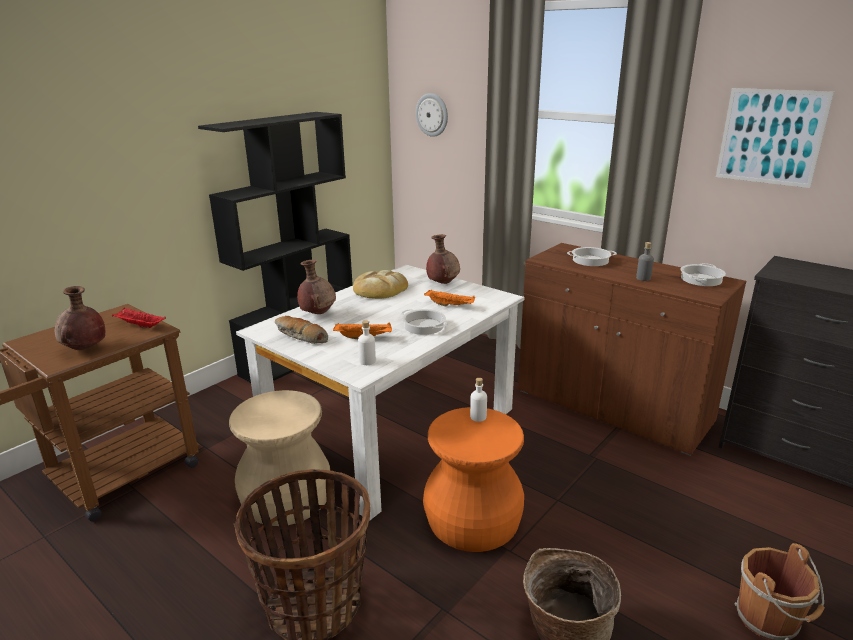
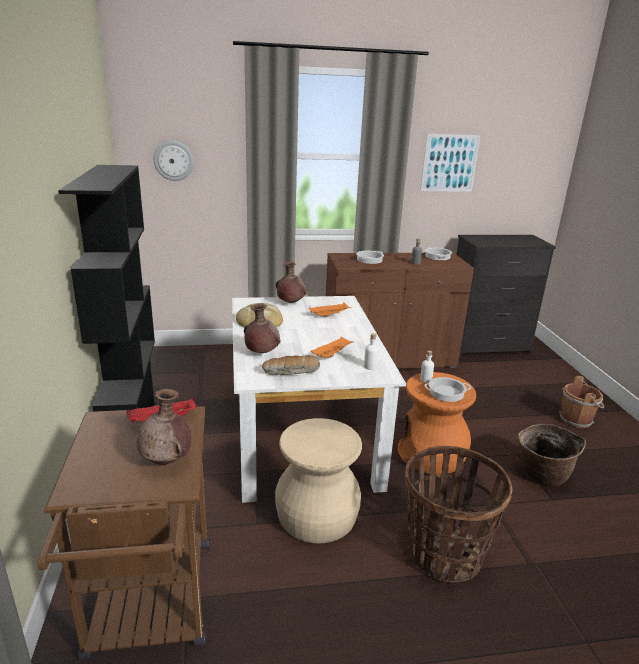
camera: 50 degrees left, 0 degrees up
(423, 326) = (346, 333): cooking pot -> cooking pot (446, 393)

